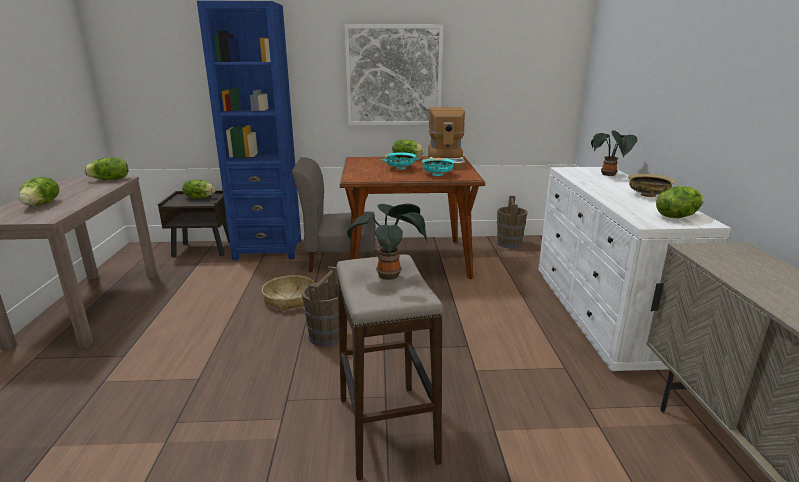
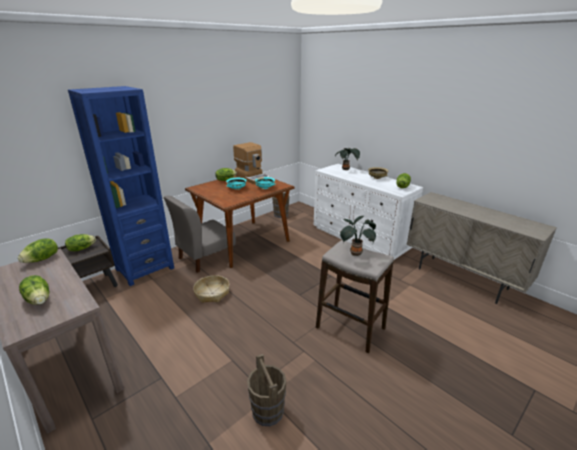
camera: 40 degrees left, 5 degrees up
(326, 336) = (264, 303): brown bucket -> brown bucket (268, 411)
(394, 76) = (205, 127): picture -> none

